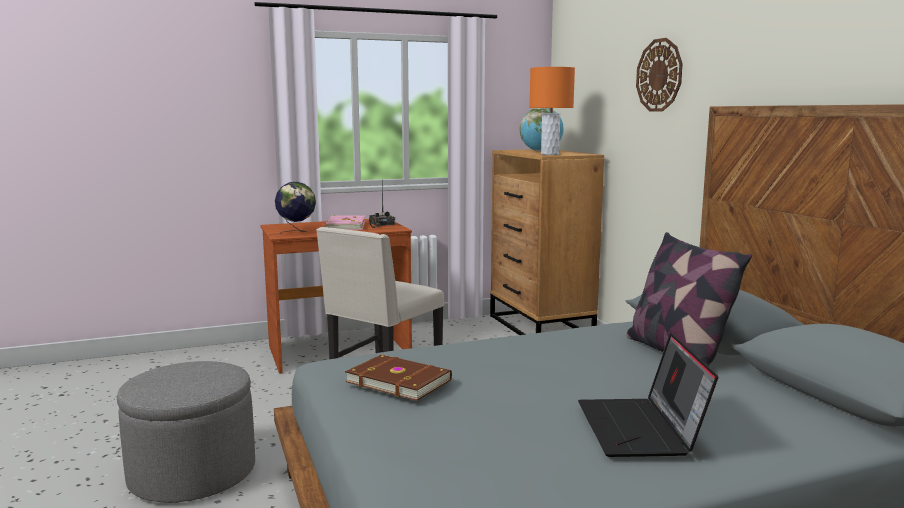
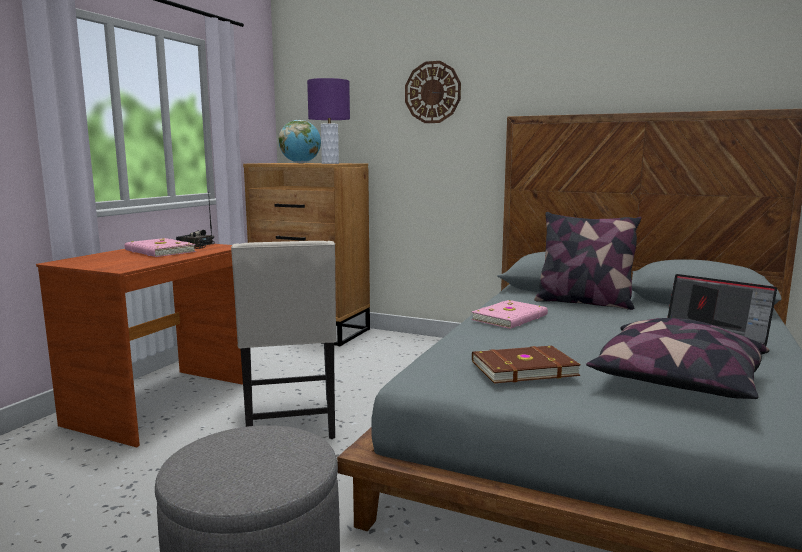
camera: 45 degrees left, 0 degrees up
(296, 232) = (127, 263): globe -> none
(486, 441) = (677, 384): none -> pillow
(541, 344) = (511, 318): none -> pink book
(550, 154) = (330, 163): orange table lamp -> purple table lamp

